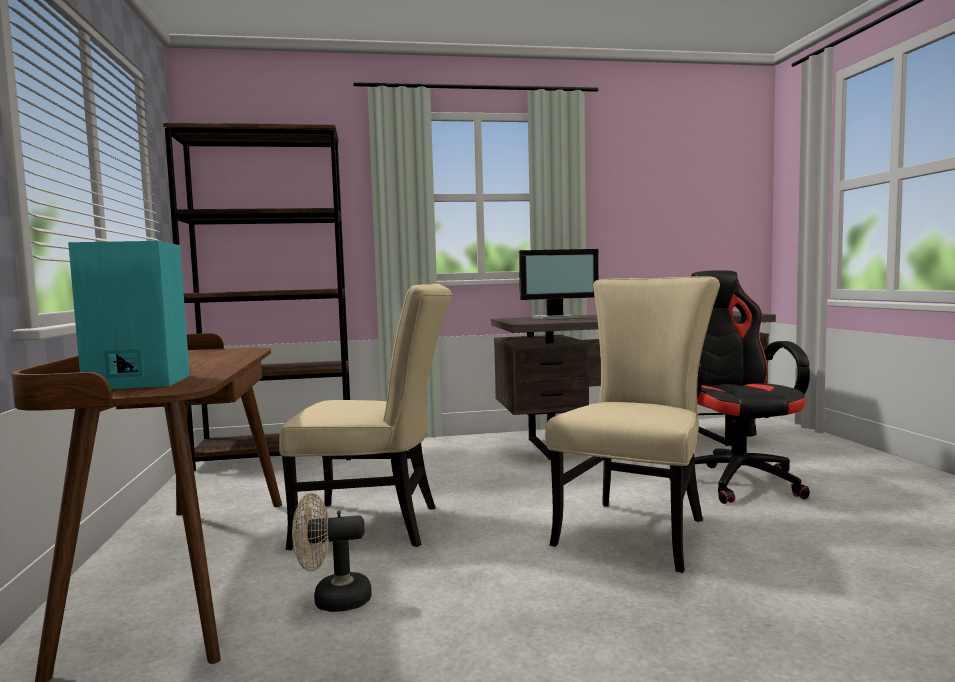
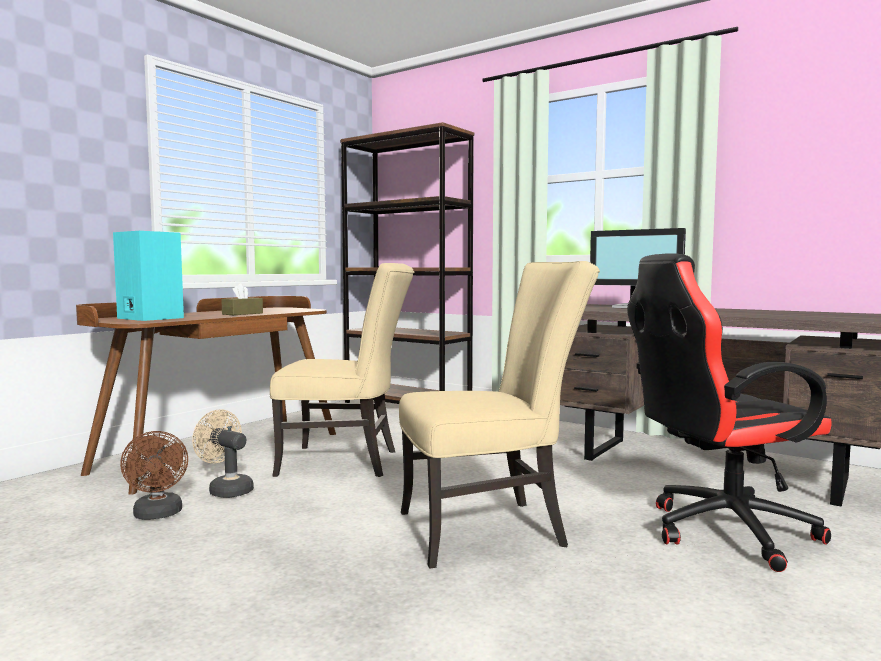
camera: 45 degrees right, 0 degrees up
(215, 362) = (242, 314): none -> brown tissue box
(335, 660) = (158, 515): none -> brown fan
(377, 525) = (347, 462): beige chair -> beige chair turned 45 degrees counterclockwise
(734, 480) = (718, 533): black office chair -> black office chair turned 150 degrees counterclockwise

